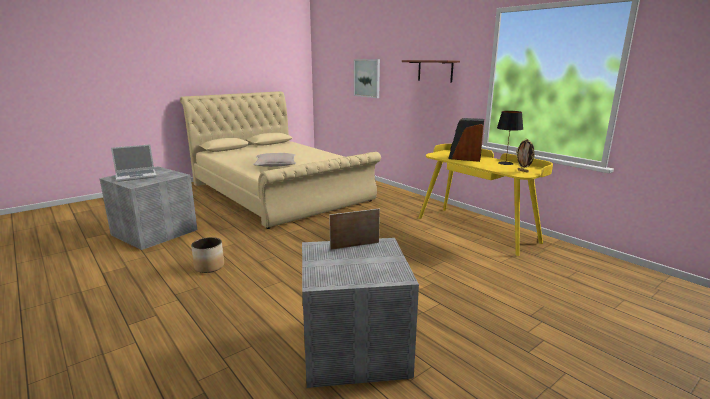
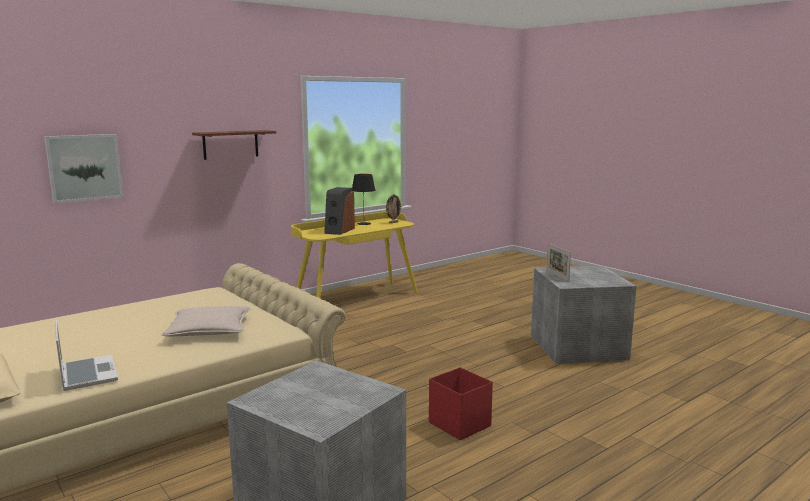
camera: 90 degrees left, 5 degrees down
(136, 176) = (315, 404): laptop -> laptop (87, 374)
(209, 266) = (459, 424): planter -> red storage box

